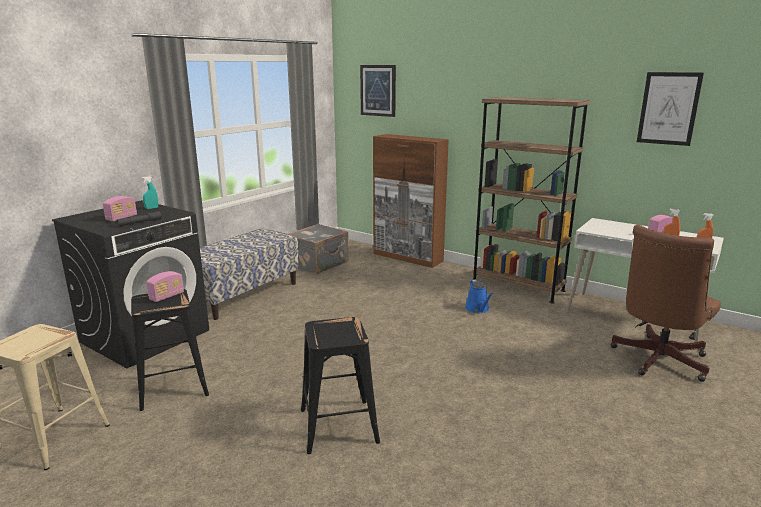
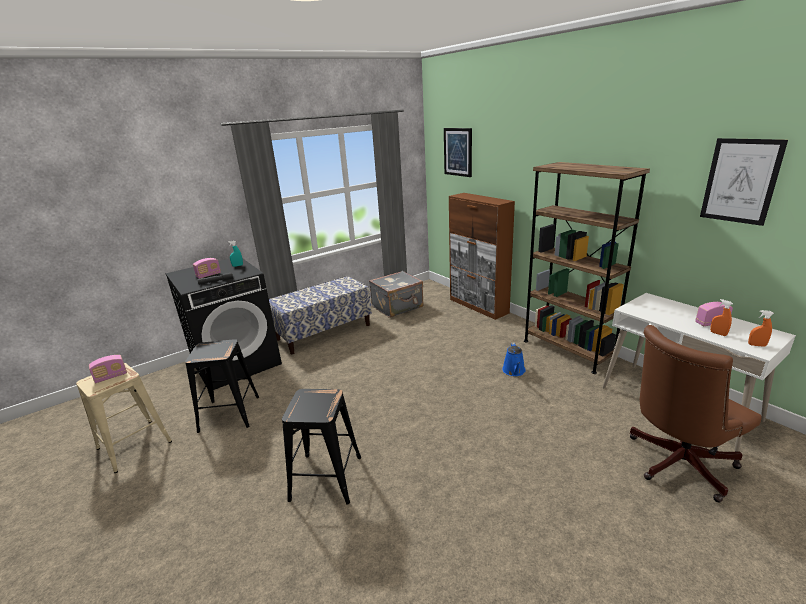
camera: 20 degrees right, 5 degrees up
(167, 296) = (219, 346): radio -> radio (111, 377)

